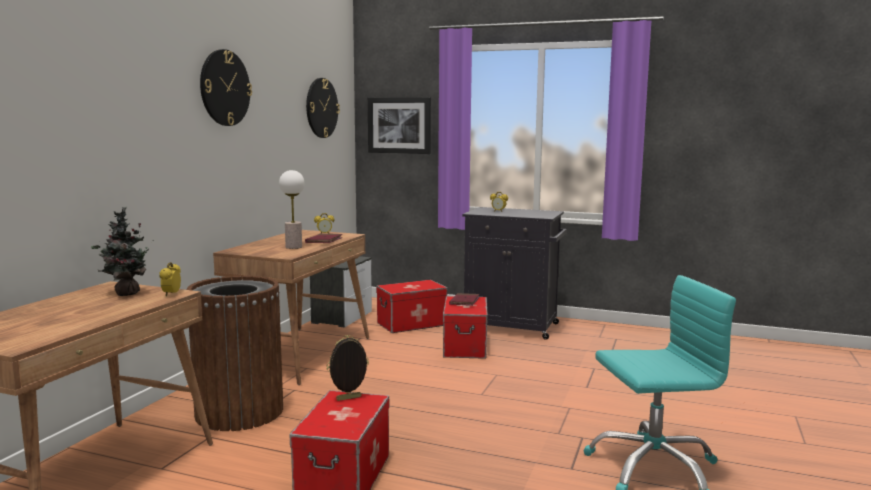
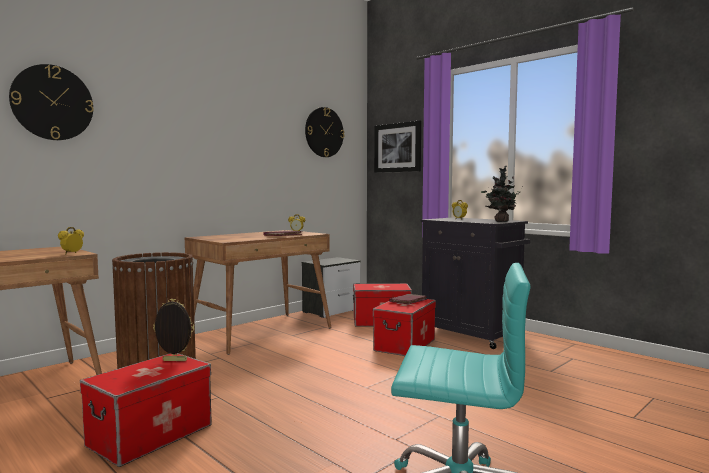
camera: 25 degrees right, 5 degrees down
(125, 294) = (48, 251): potted plant -> potted plant (500, 221)
(225, 88) = (208, 107): wall clock -> wall clock (52, 103)
(293, 247) = (248, 237): table lamp -> none

